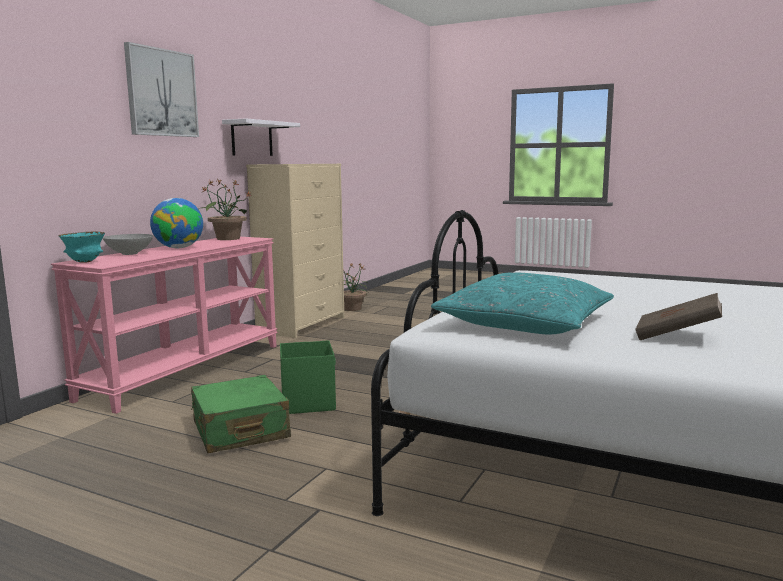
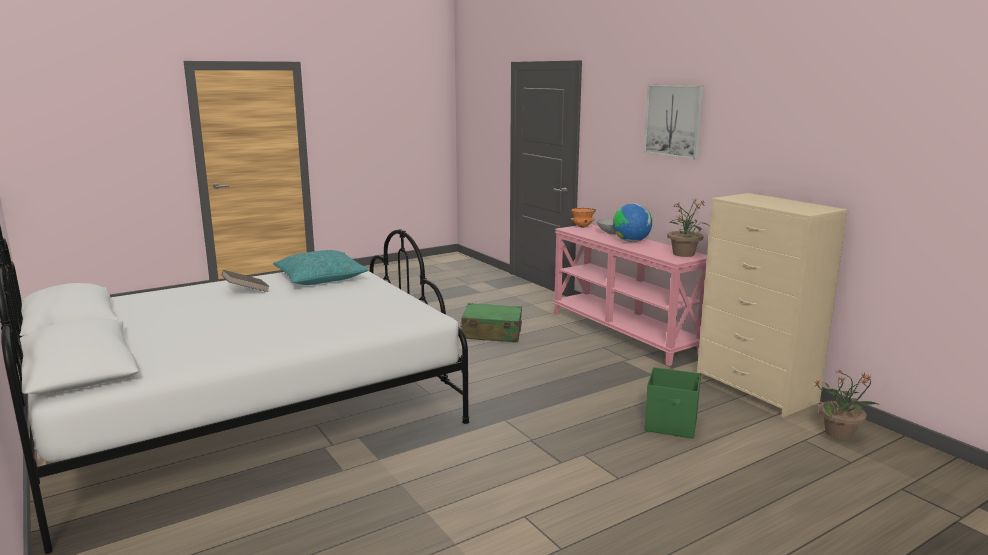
camera: 120 degrees right, 5 degrees up
(85, 262) = (582, 227): turquoise bowl -> orange bowl
(252, 138) = (767, 167): white shelf -> none
(308, 402) = (514, 354): green storage box -> green storage box (671, 425)

